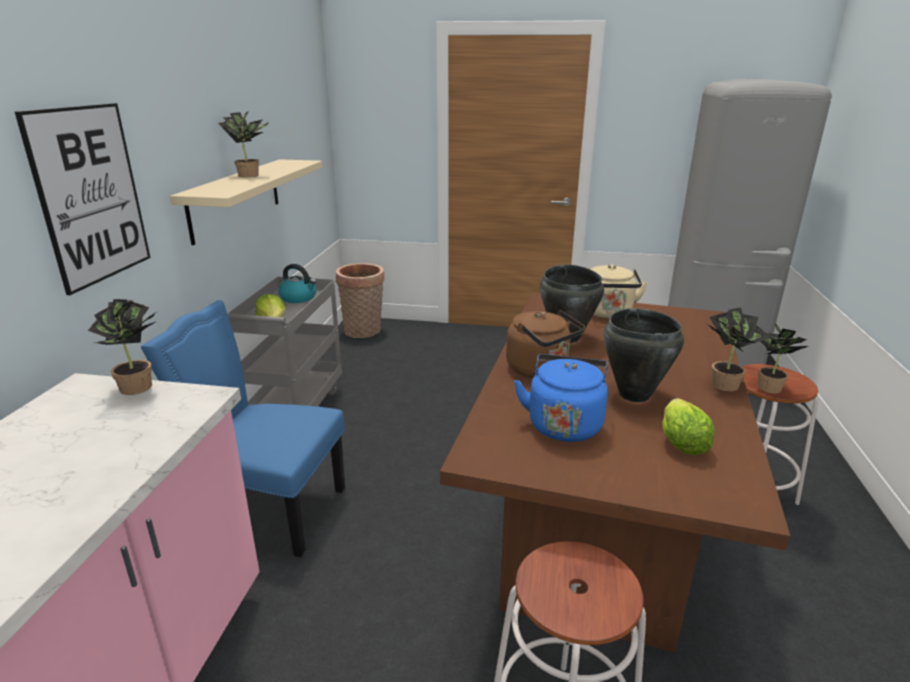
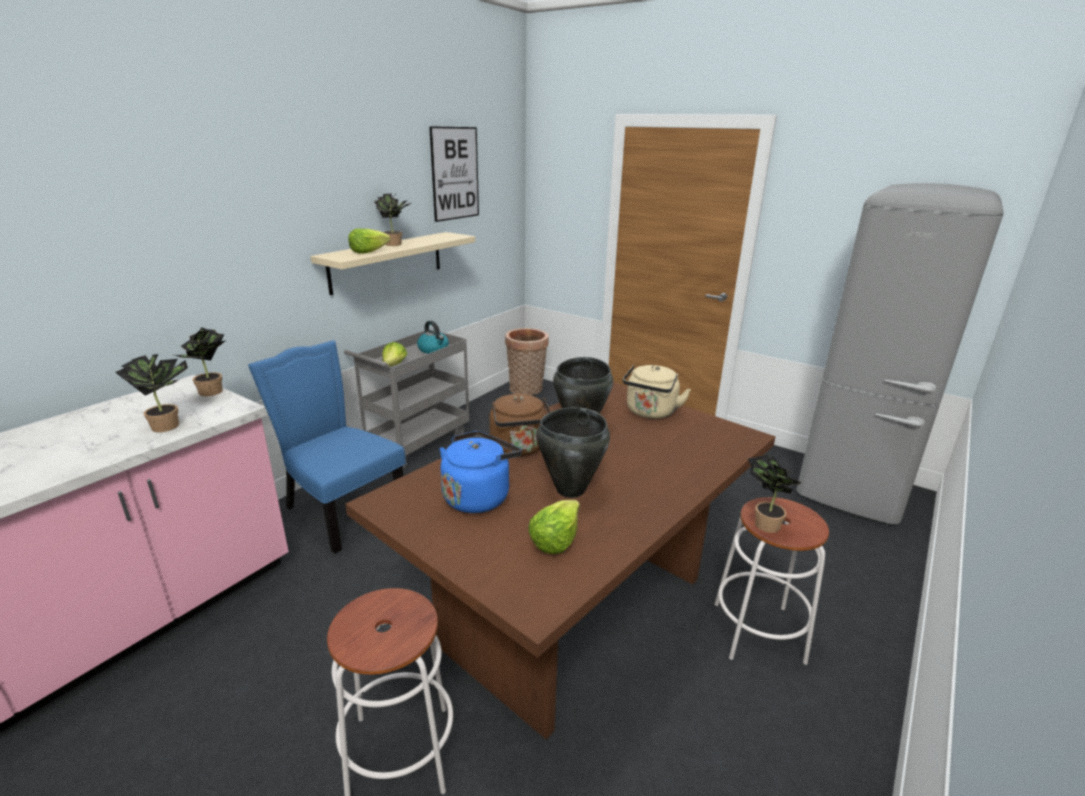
camera: 25 degrees right, 0 degrees up
(91, 195) = (229, 252): picture -> picture (455, 173)
(237, 185) = (368, 252): none -> lettuce
(724, 383) = (671, 502): potted plant -> potted plant (169, 425)

